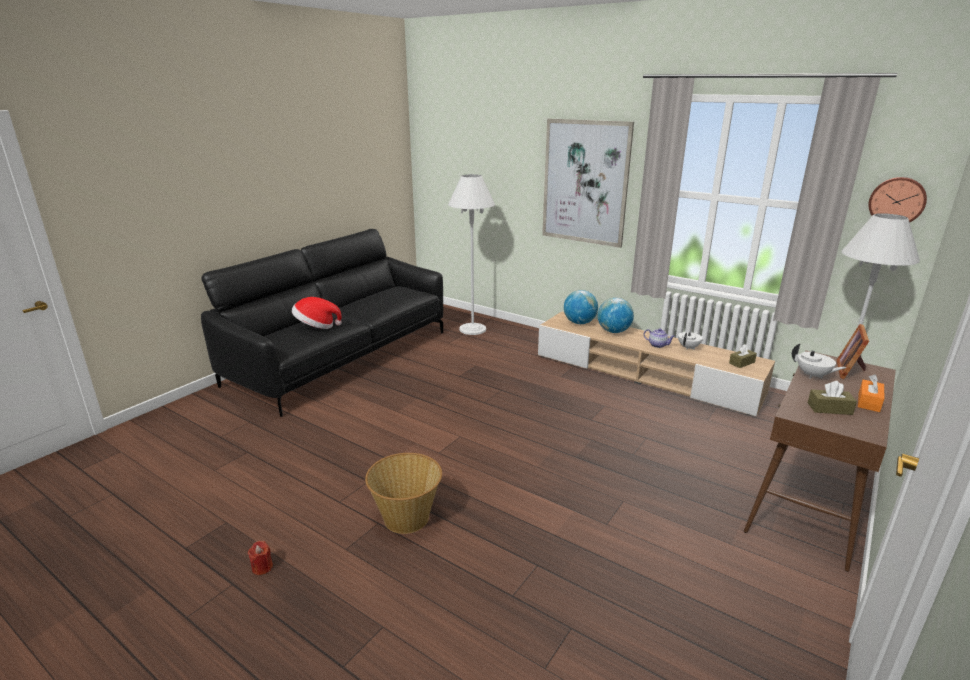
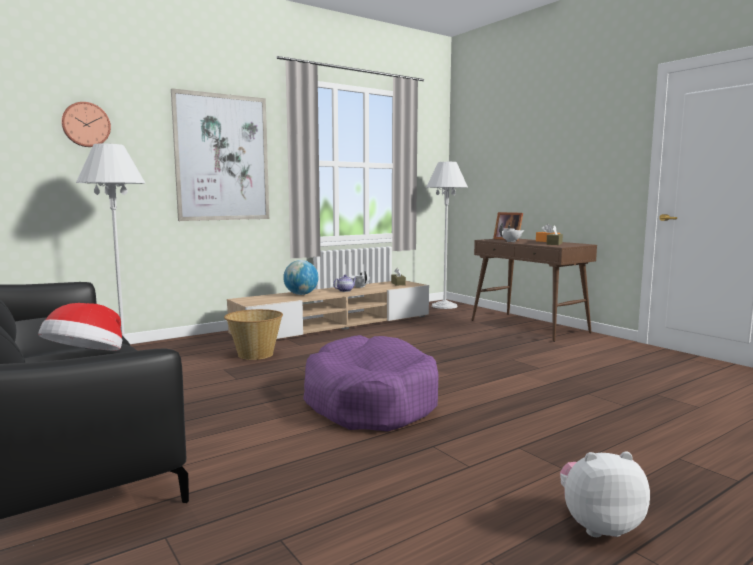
camera: 70 degrees left, 15 degrees down
(262, 567) = (598, 526): red candle -> plush toy
(407, 517) = (512, 432): basket -> basket (255, 354)
(442, 438) = (369, 401): none -> purple dog bed
(579, 323) = (265, 298): globe -> none
(897, 201) = (429, 158): wall clock -> wall clock (86, 124)

